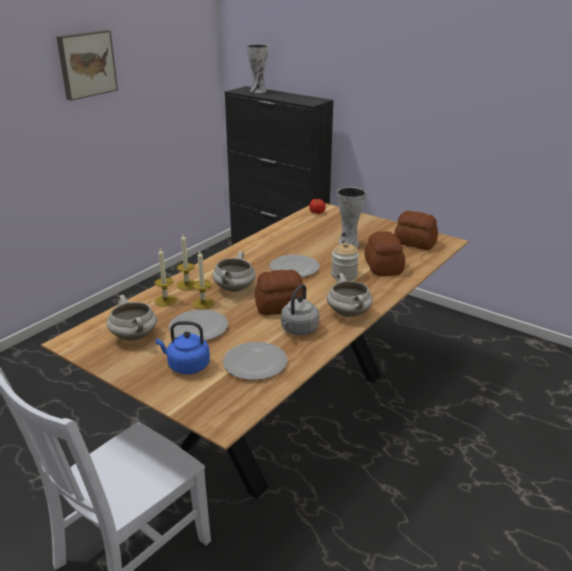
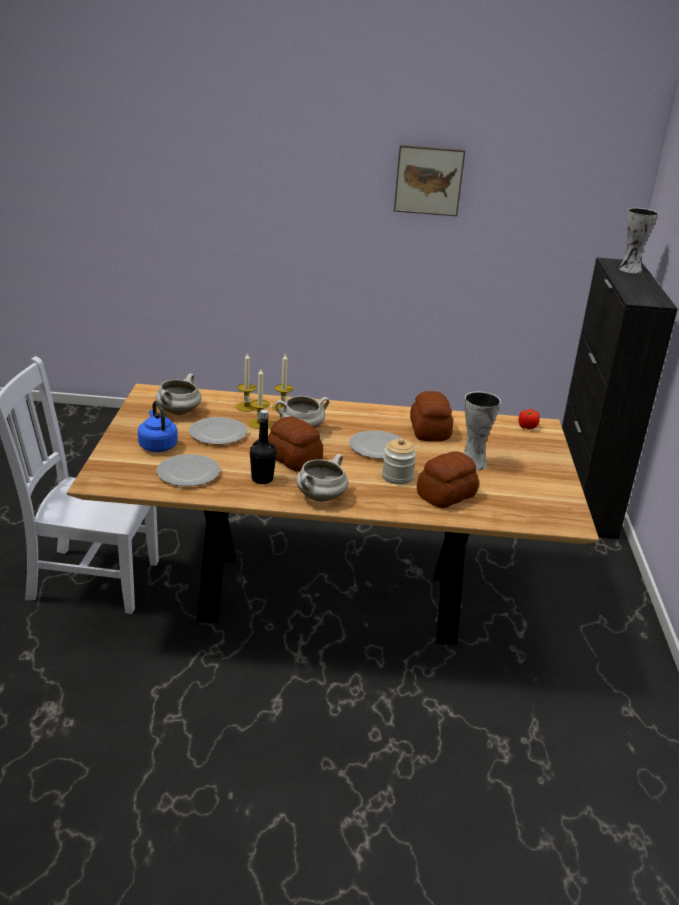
camera: 55 degrees right, 0 degrees up
(298, 330) = (262, 479): grey kettle -> black bottle
(415, 243) = (535, 503): bread -> bread (429, 431)

